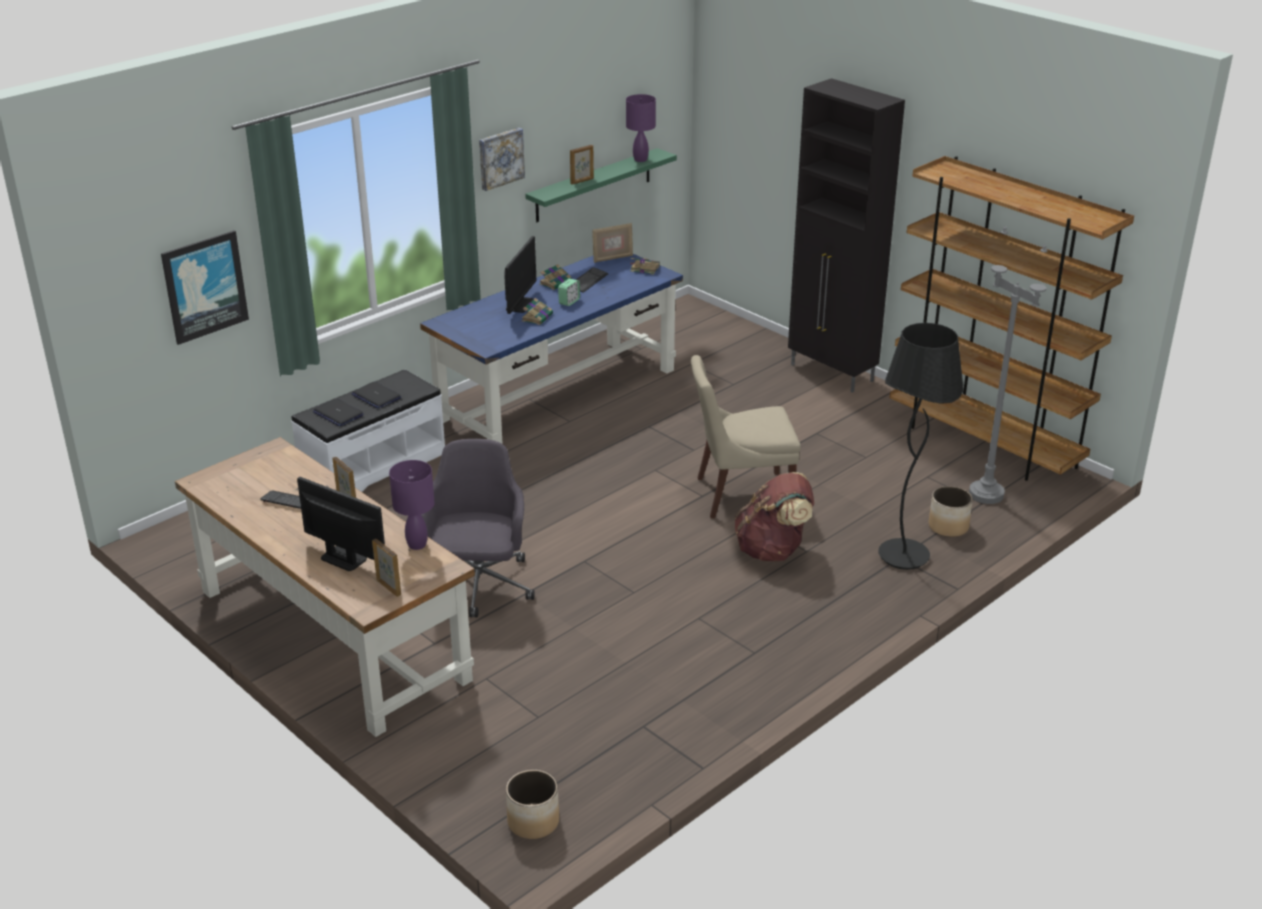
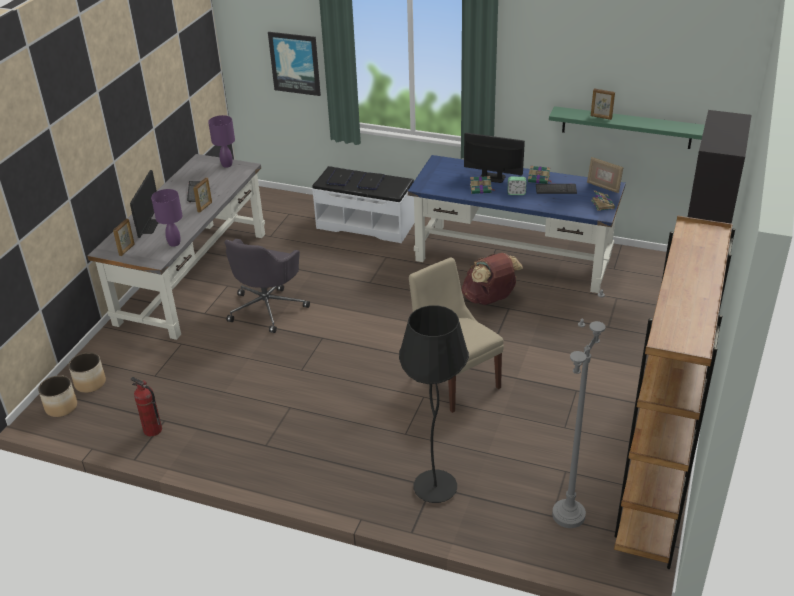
camera: 65 degrees right, 5 degrees up
(331, 634) = (193, 276): brown desk -> grey desk
(478, 587) = (268, 308): grey office chair -> grey office chair turned 135 degrees clockwise
(500, 158) = (532, 70): picture -> none
(520, 305) = (492, 177): monitor -> monitor turned 150 degrees counterclockwise
(640, 160) = (671, 125): purple table lamp -> purple table lamp (226, 165)
(655, 740) = (152, 430): none -> fire extinguisher
(773, 550) = (394, 417): brown backpack -> brown backpack (489, 299)
(948, 527) = (497, 504): planter -> planter (90, 383)

